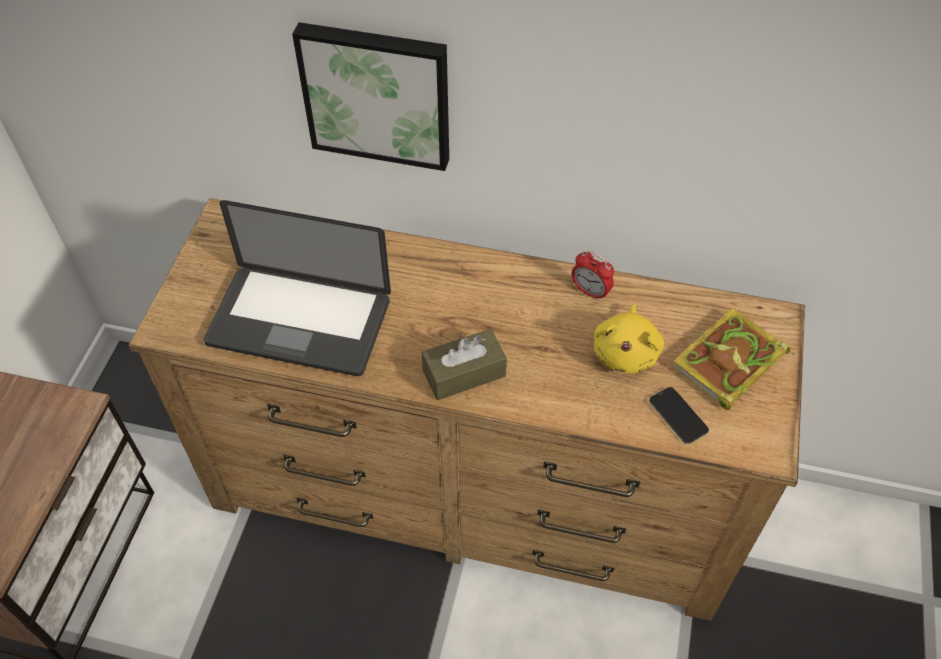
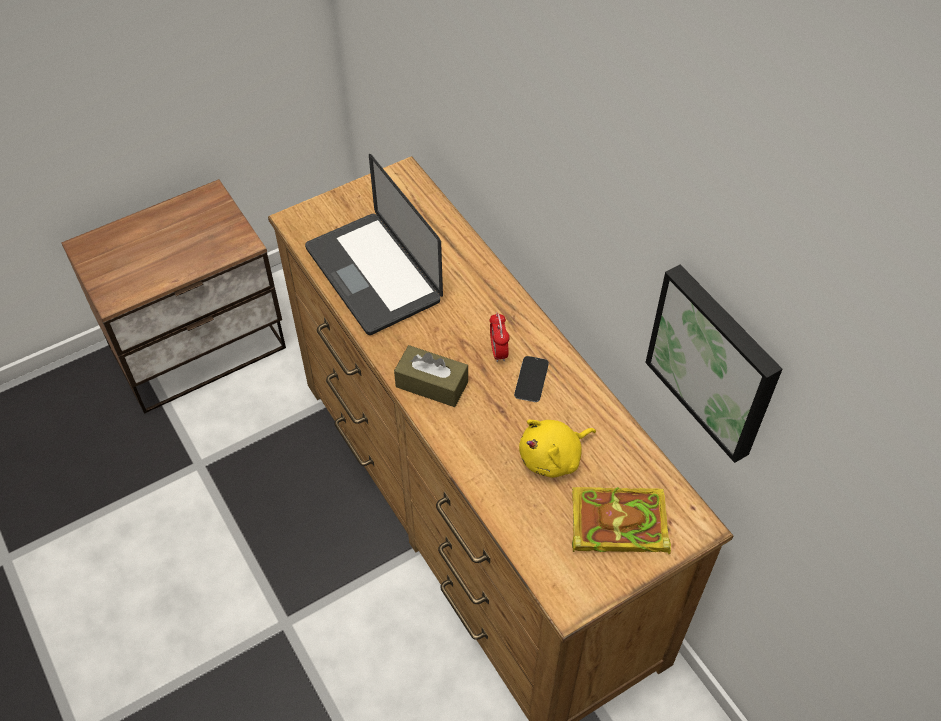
camera: 45 degrees right, 0 degrees up
(377, 94) = (508, 141): picture -> picture (715, 361)
(590, 291) = (580, 399): alarm clock -> alarm clock (498, 351)
(678, 416) = (535, 526): phone -> phone (531, 380)

